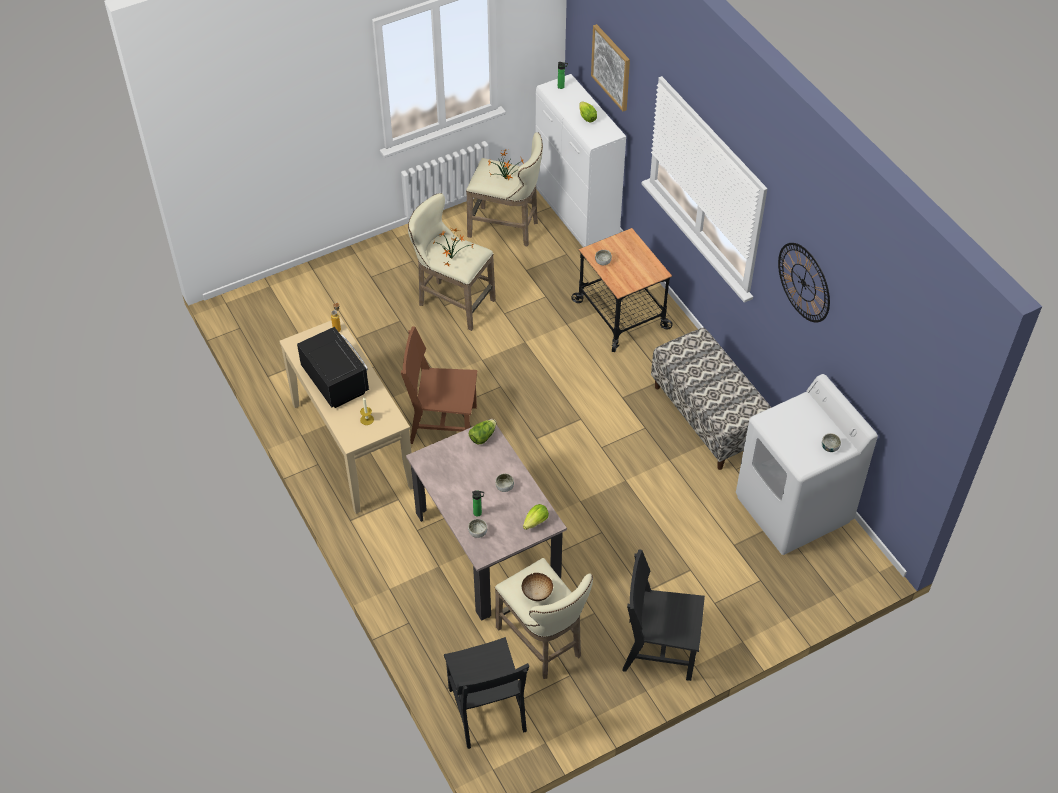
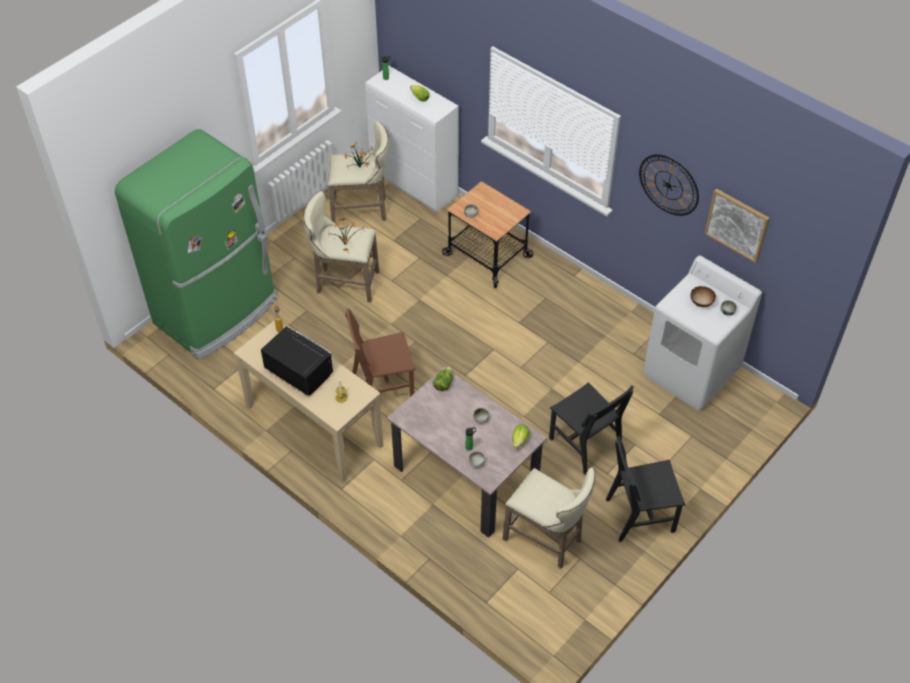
camera: 20 degrees left, 0 degrees up
(308, 296) = (217, 311): none -> green fridge
(486, 709) = (526, 608): black chair -> black chair (585, 444)
(537, 593) = (545, 498): bowl -> bowl (701, 302)
(611, 67) = (434, 50): picture -> picture (737, 224)
(708, 417) = (593, 319): bench -> none

